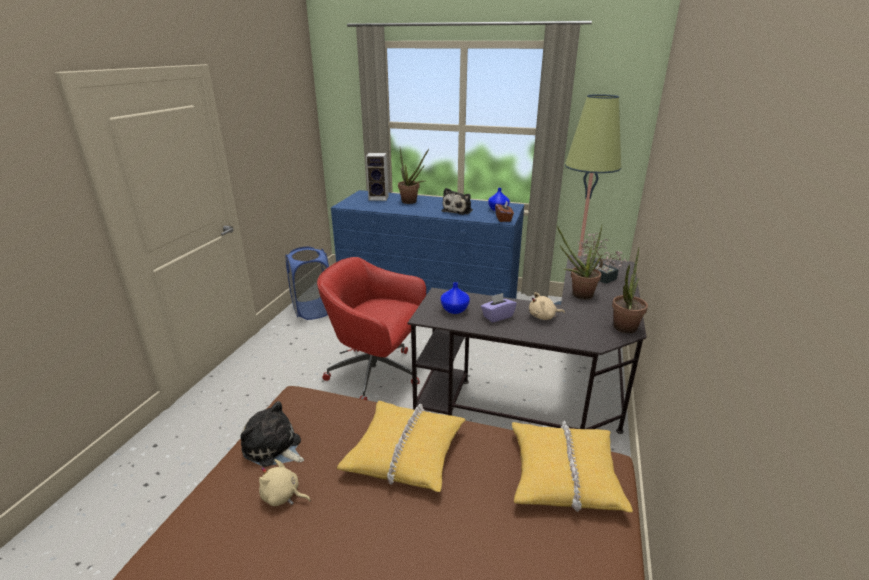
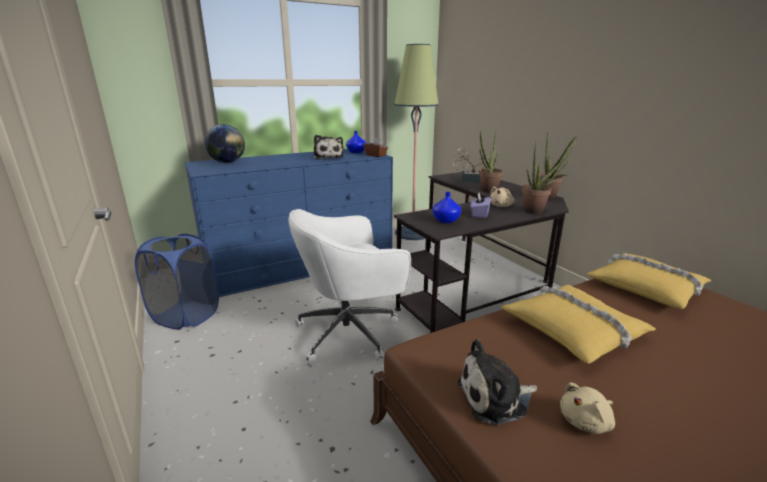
camera: 45 degrees left, 5 degrees down
(377, 374) = (350, 332): red office chair -> white office chair
(379, 198) = (227, 162): speaker -> globe
(411, 202) = (270, 160): potted plant -> potted plant (537, 210)

